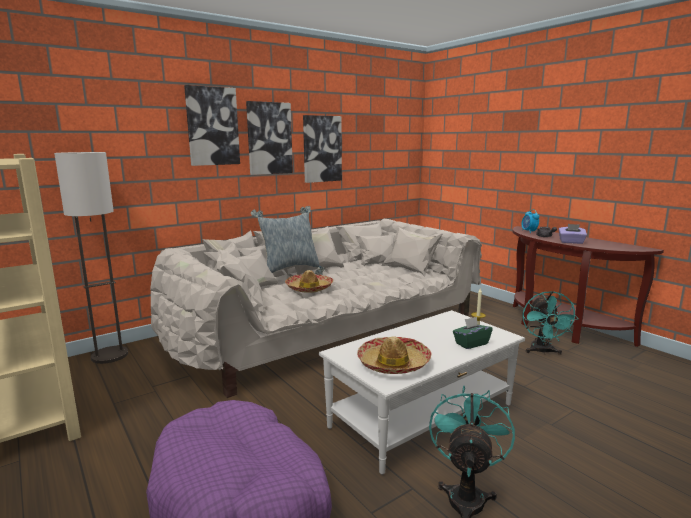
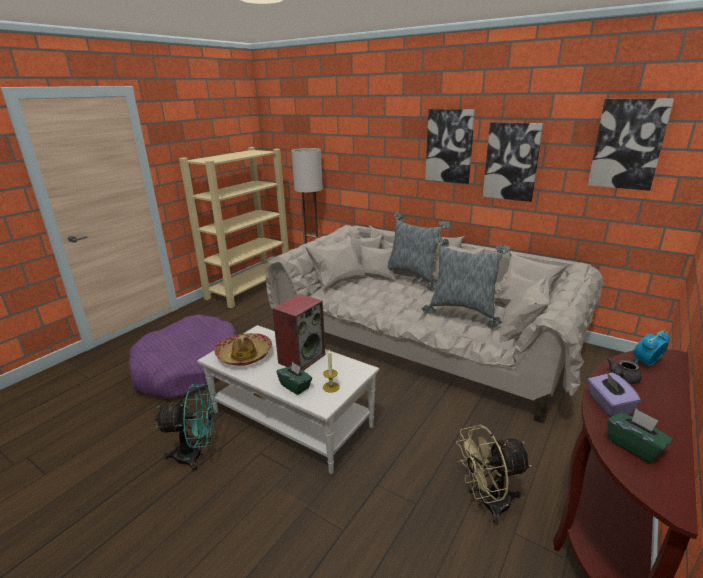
camera: 70 degrees right, 10 degrees up
(212, 126) = (399, 132): picture -> picture (628, 144)
(309, 288) = (388, 294): hat -> none
(377, 276) = (462, 316): none -> pillow
(418, 335) = (302, 358): none -> speaker
(542, 352) = (487, 503): turquoise fan -> beige fan
(607, 245) = (634, 446): none -> green tissue box

